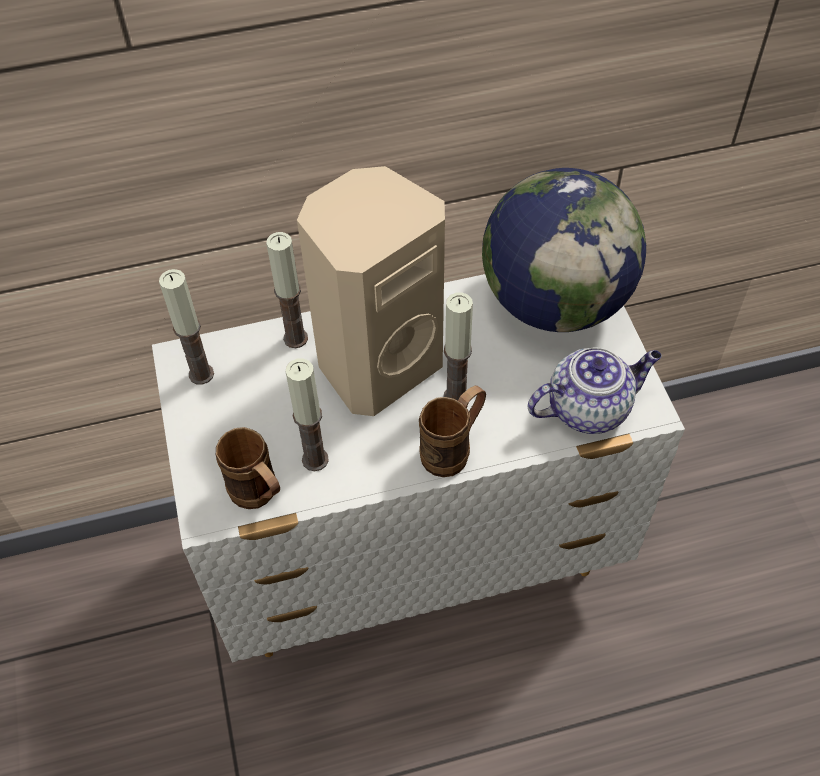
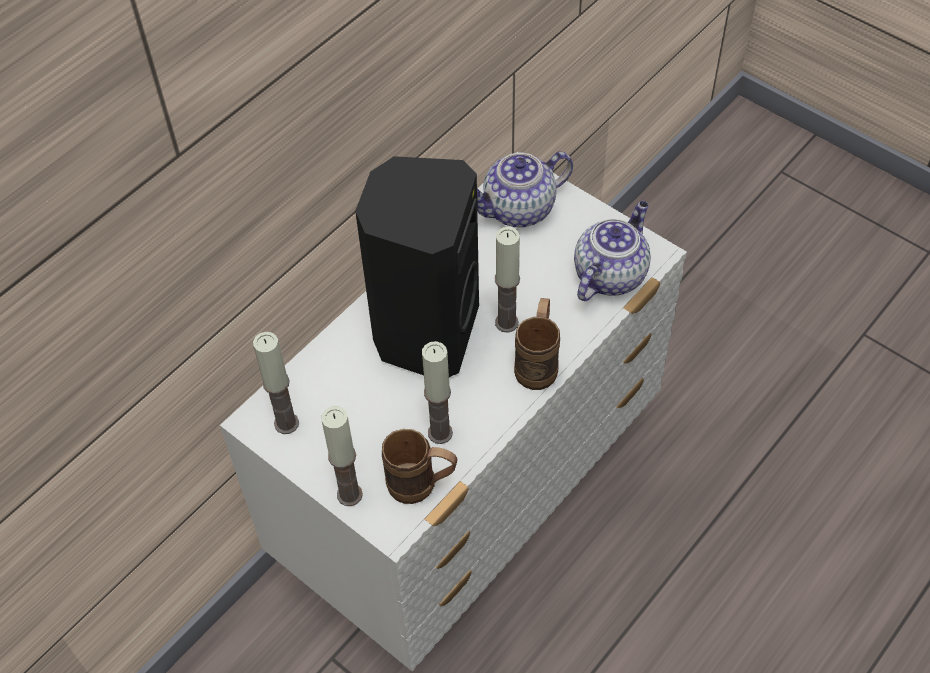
camera: 35 degrees left, 0 degrees up
(295, 338) = (340, 350): candle -> candle (349, 494)
(377, 364) = (424, 332): beige speaker -> black speaker
(555, 302) = (520, 209): globe -> teapot

